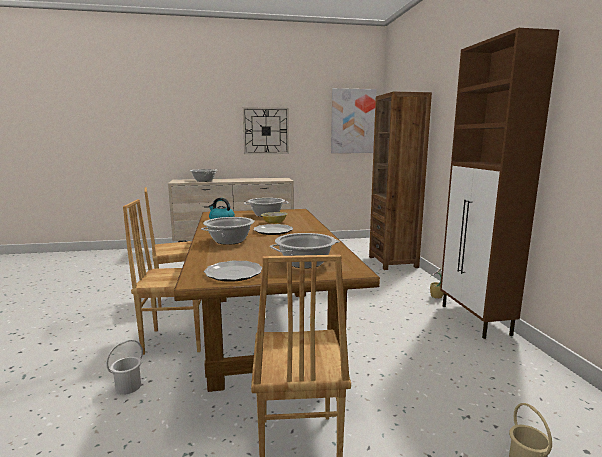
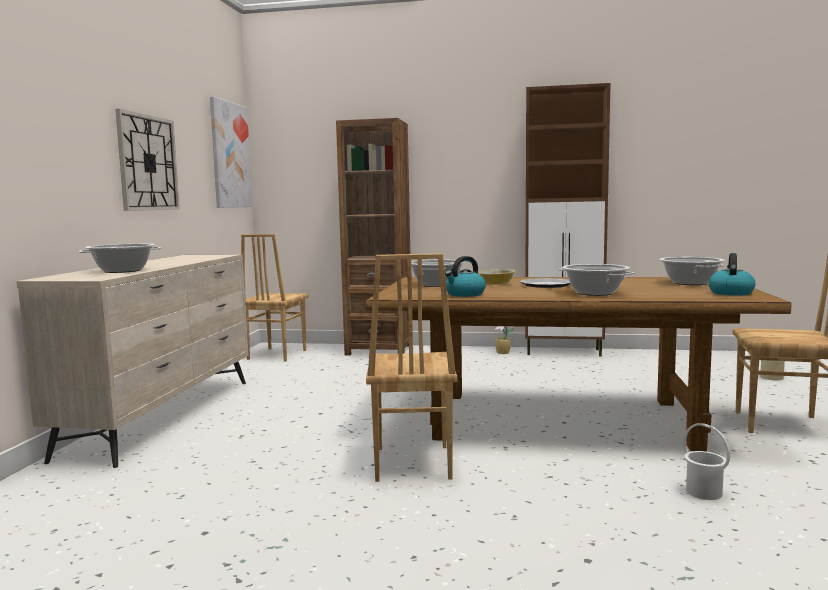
camera: 70 degrees left, 5 degrees down
(176, 340) = (573, 466): brown chair -> brown chair (276, 355)
(233, 273) = (730, 293): plate -> kettle

